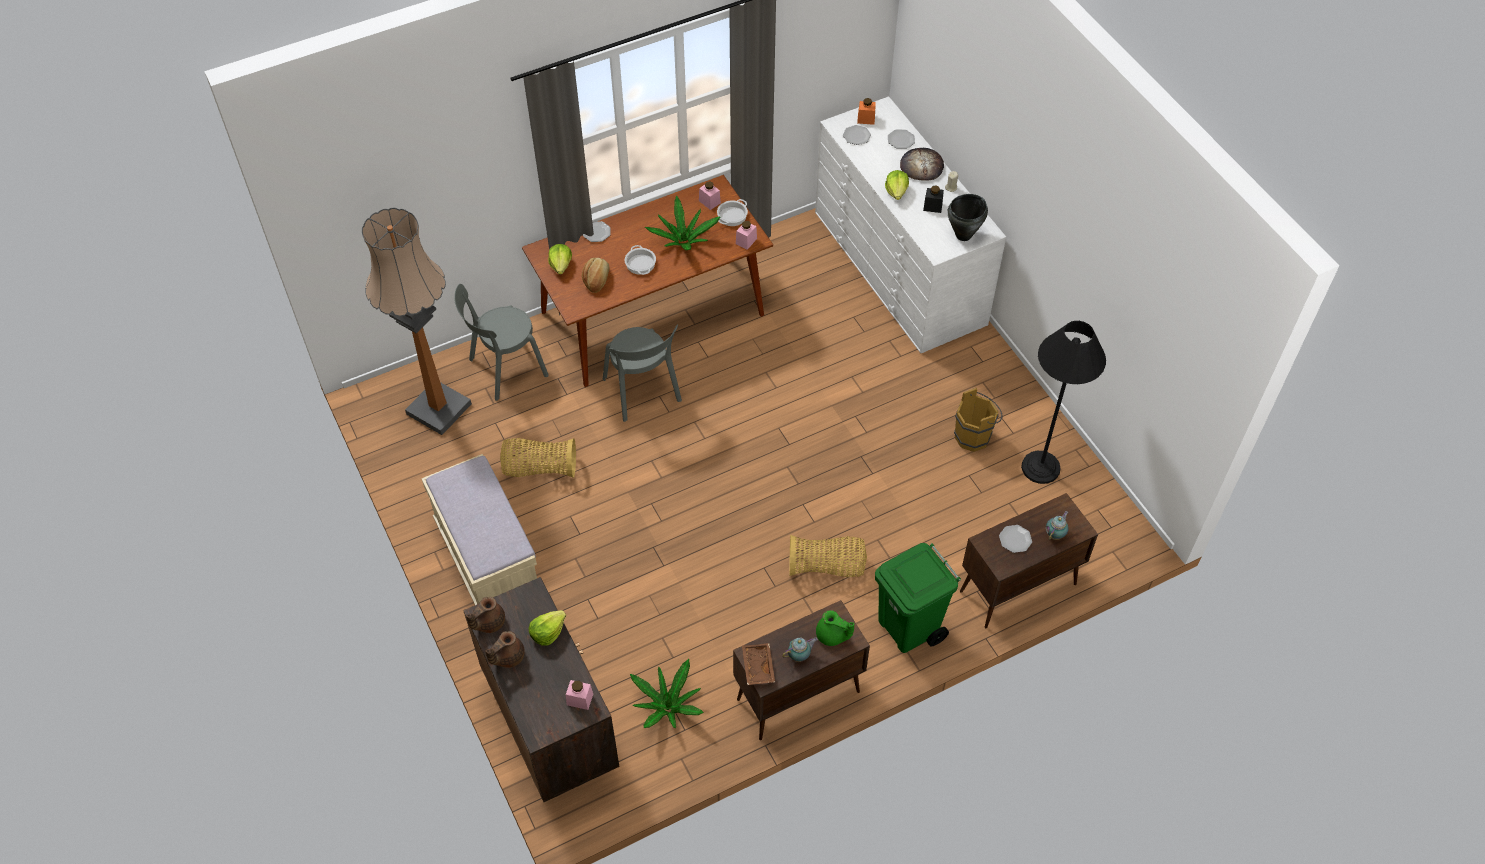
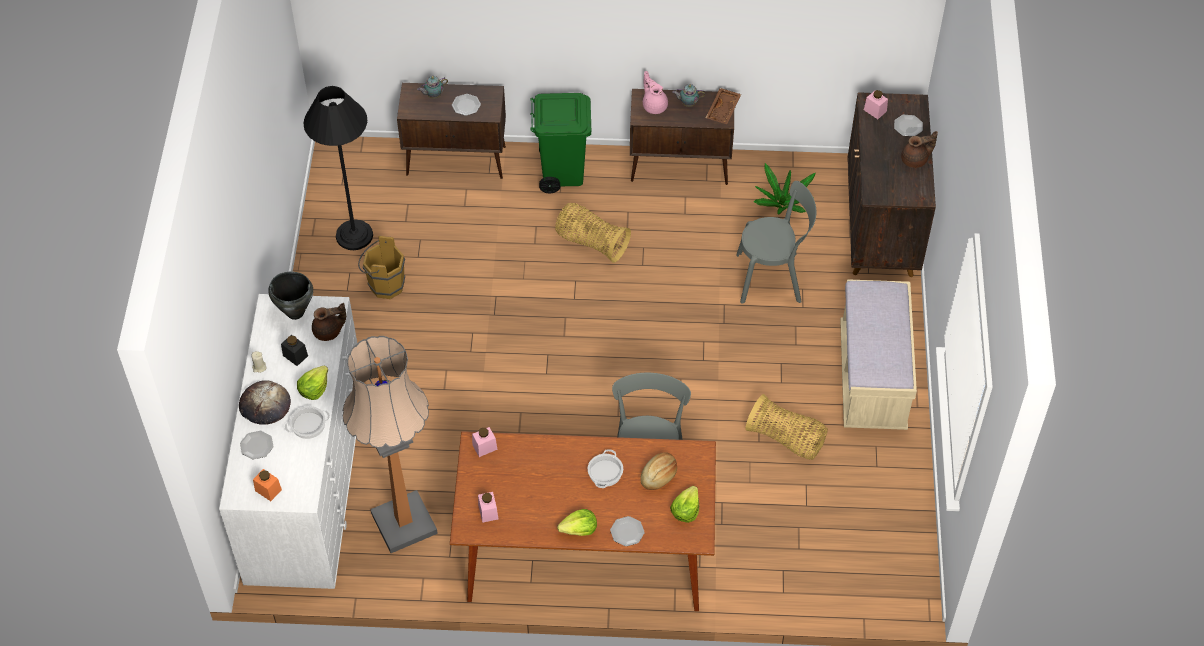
camera: 150 degrees left, 0 degrees up
(439, 409) = (855, 547): floor lamp -> floor lamp (404, 523)
(488, 622) = (919, 189): brown teapot -> brown teapot (329, 331)
(505, 369) = (769, 560): grey chair -> grey chair (773, 277)
(547, 632) = (876, 163): lettuce -> lettuce (579, 529)
(683, 240) = (545, 478): potted plant -> none
(732, 216) = (477, 483): cooking pot -> cooking pot (308, 424)
(832, 636) = (654, 105): green teapot -> pink teapot
(856, 136) = (296, 473): plate -> plate (908, 126)

